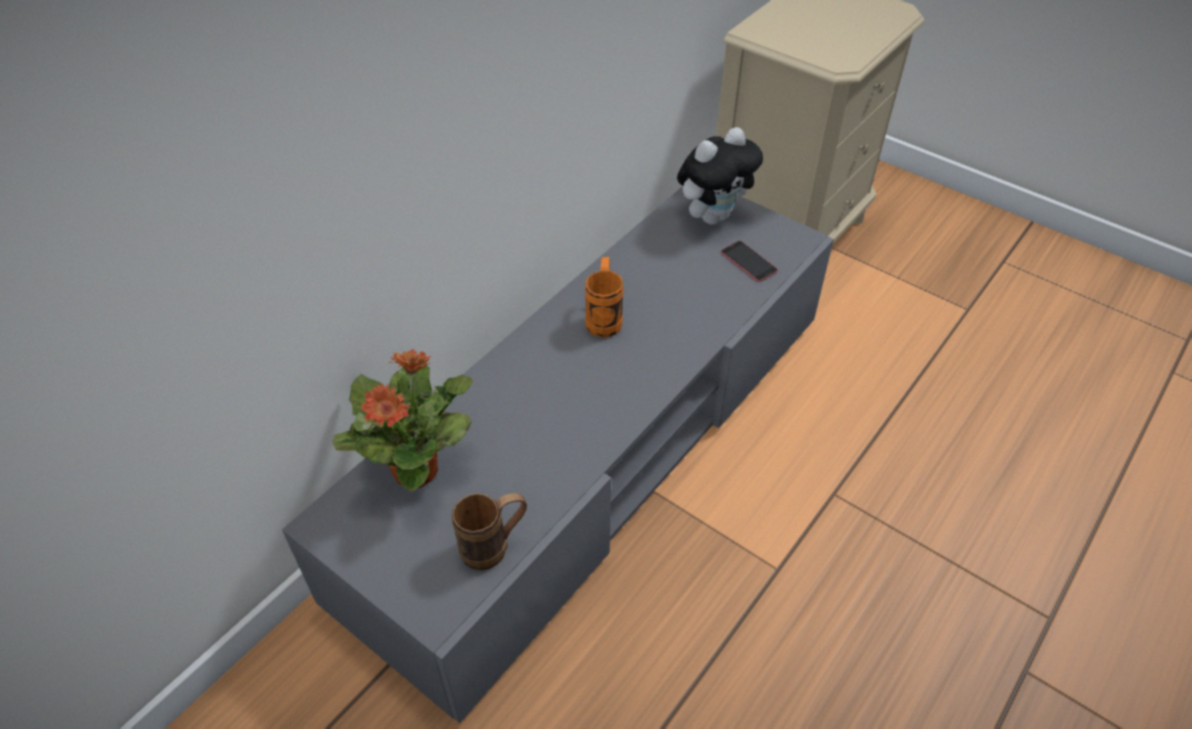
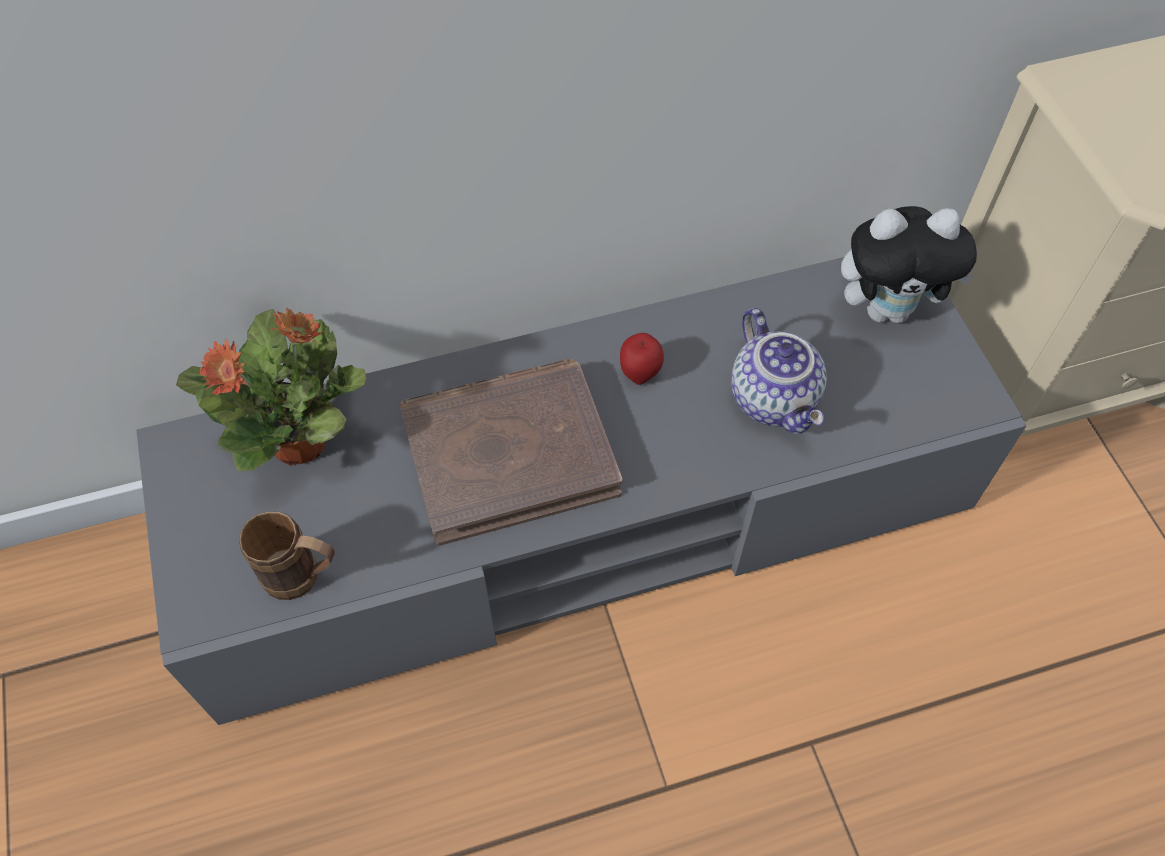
camera: 35 degrees right, 10 degrees up
(564, 401) = (509, 453): none -> brown book
(604, 317) = (640, 374): orange mug -> apple
(694, 291) = (775, 399): none -> teapot
(748, 261) = (880, 396): phone -> none

